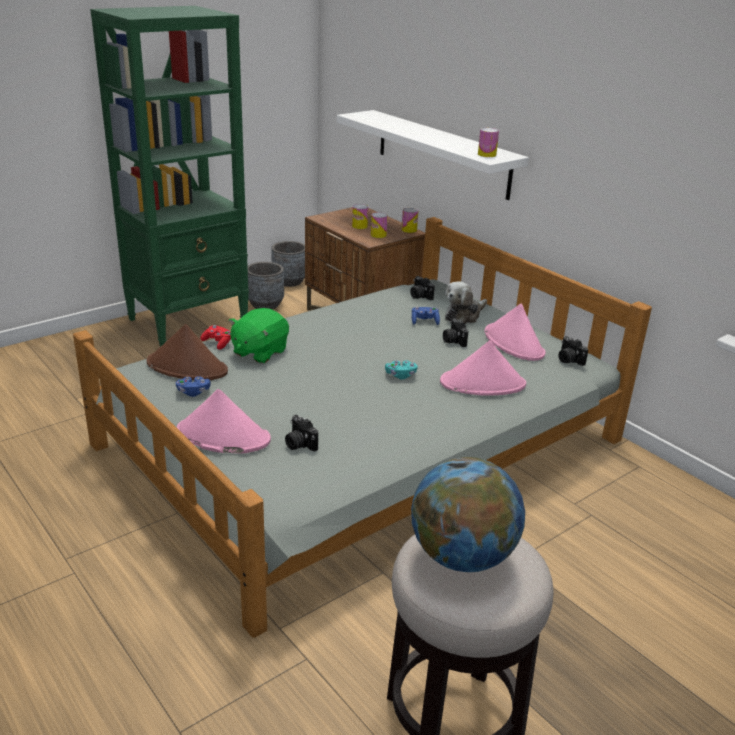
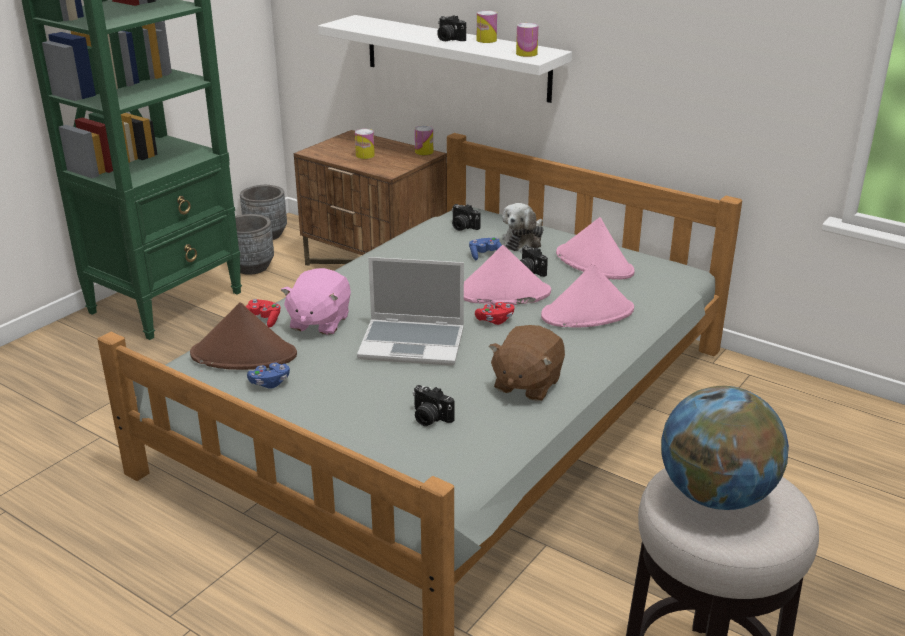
camera: 15 degrees left, 0 degrees up
(222, 436) = (336, 426): pink hat -> pink hat (502, 293)
(259, 352) = (319, 322): green plush toy -> pink plush toy
(323, 382) = (413, 343): none -> laptop
(378, 235) = (393, 163): can -> can (486, 40)
(395, 432) = (526, 384): none -> brown plush toy
(400, 375) = (495, 320): turquoise game controller -> red game controller
(568, 360) = (660, 272): camera -> camera (448, 39)

